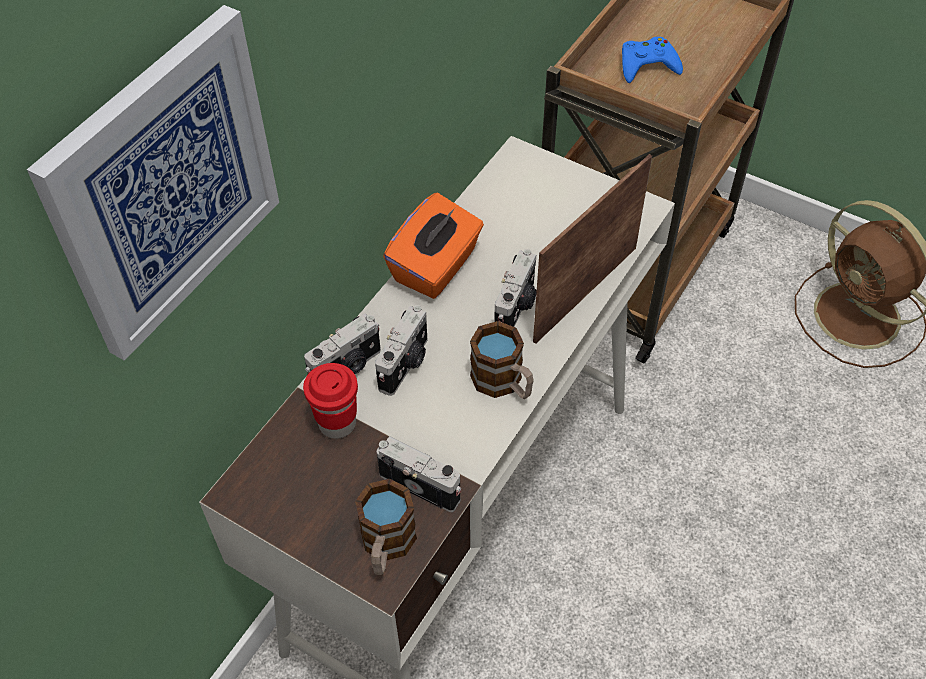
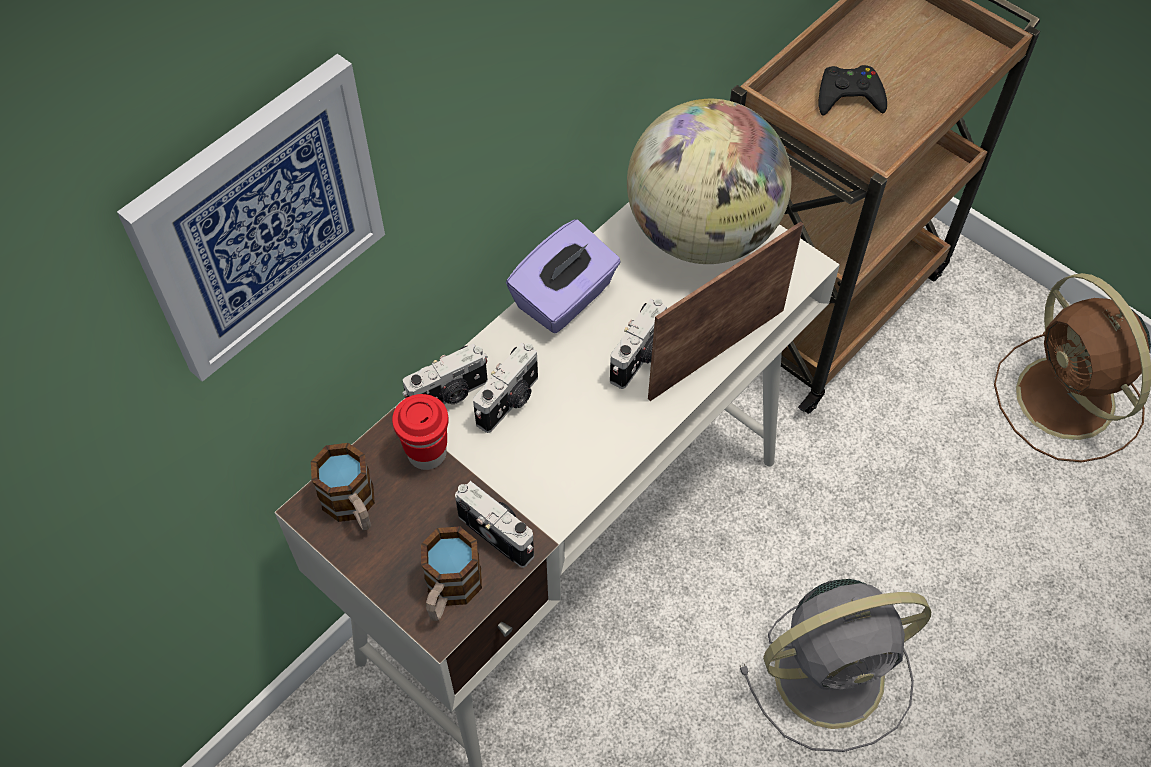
camera: 10 degrees right, 5 degrees up
(436, 267) = (565, 298): orange tissue box -> purple tissue box
(503, 383) = (606, 439): mug -> mug (353, 507)
(547, 195) = (702, 233): none -> globe
(647, 65) = (849, 96): blue game controller -> black game controller
(719, 584) = (834, 673): none -> grey fan

